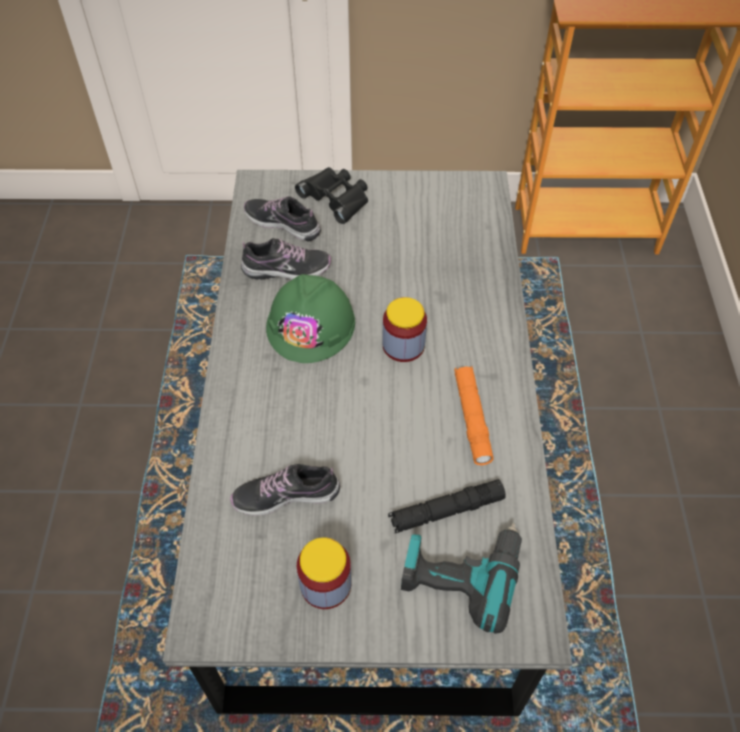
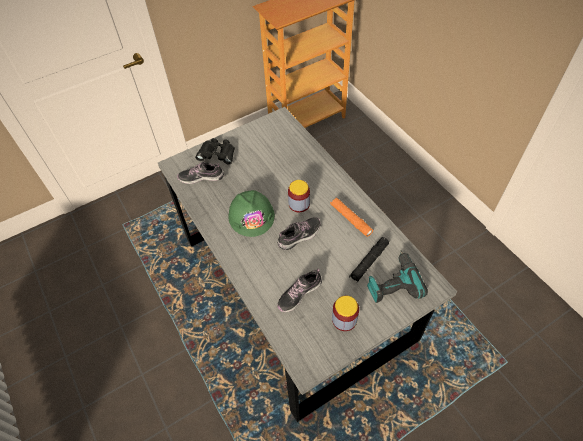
camera: 30 degrees left, 0 degrees up
(286, 269) = (220, 197): shoe -> shoe (299, 236)

